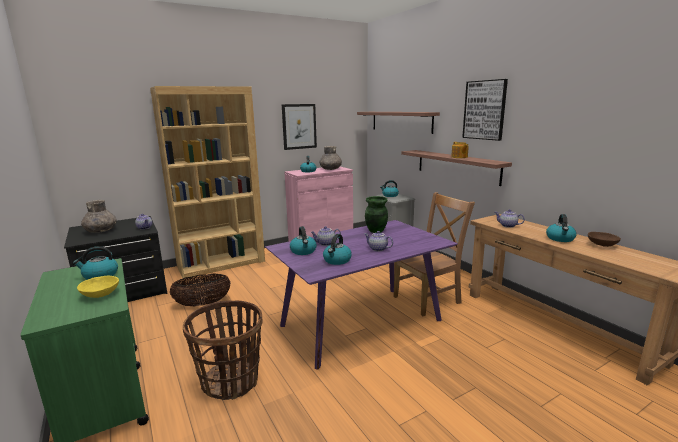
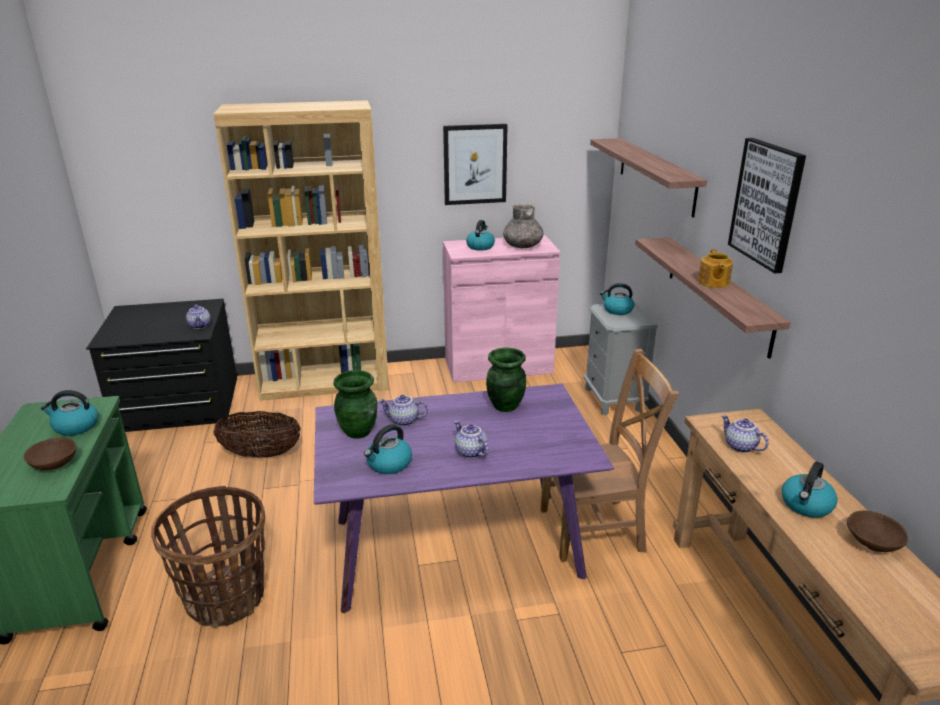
camera: 20 degrees right, 10 degrees up
(100, 295) = (54, 464): yellow bowl -> brown bowl
(101, 231) = (145, 322): grey vase -> none
(303, 251) = (358, 431): kettle -> green vase

